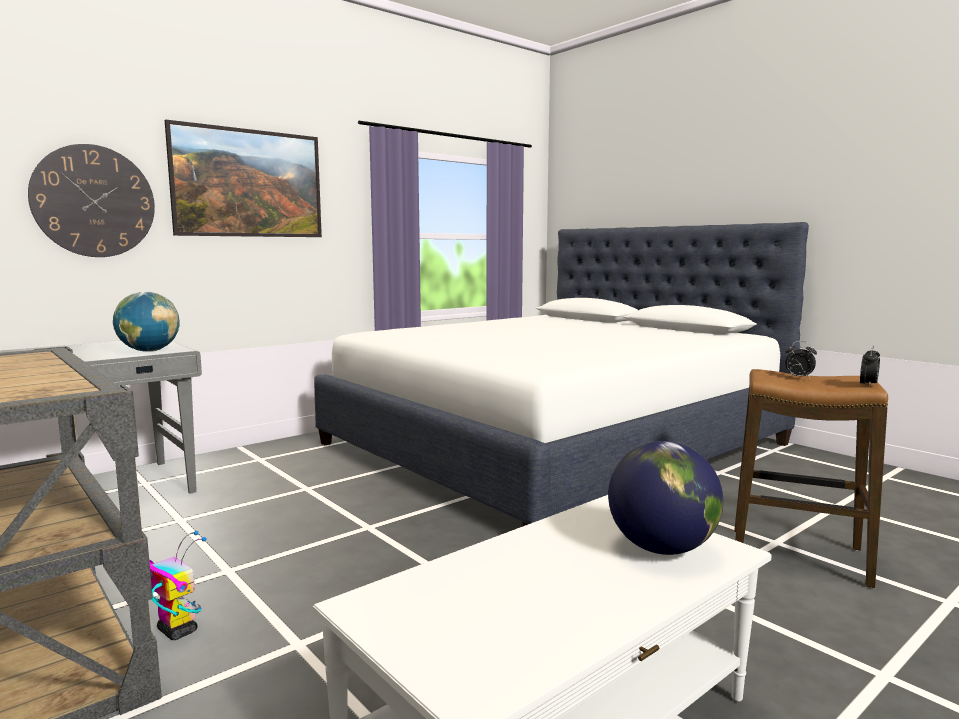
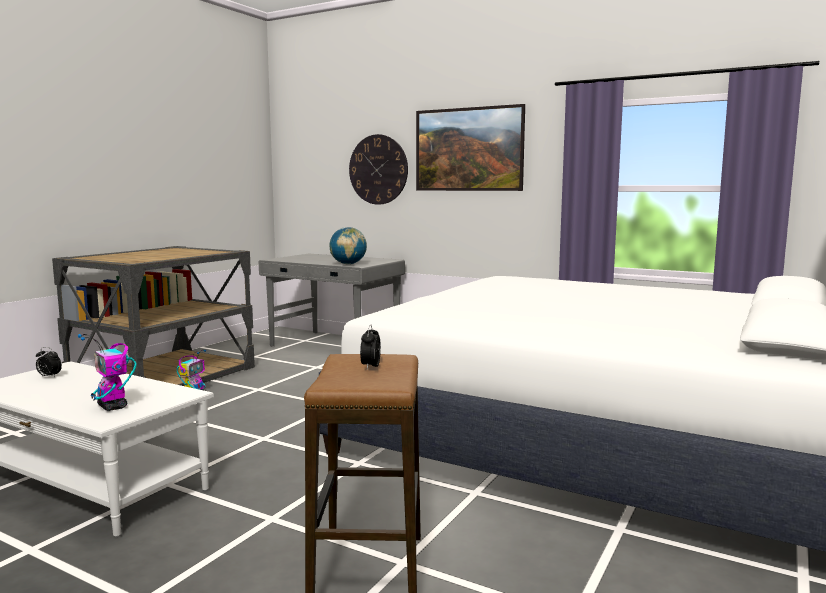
camera: 70 degrees right, 0 degrees up
(661, 549) = (112, 407): globe -> toy robot
(868, 385) = (333, 384): alarm clock -> alarm clock (49, 376)

